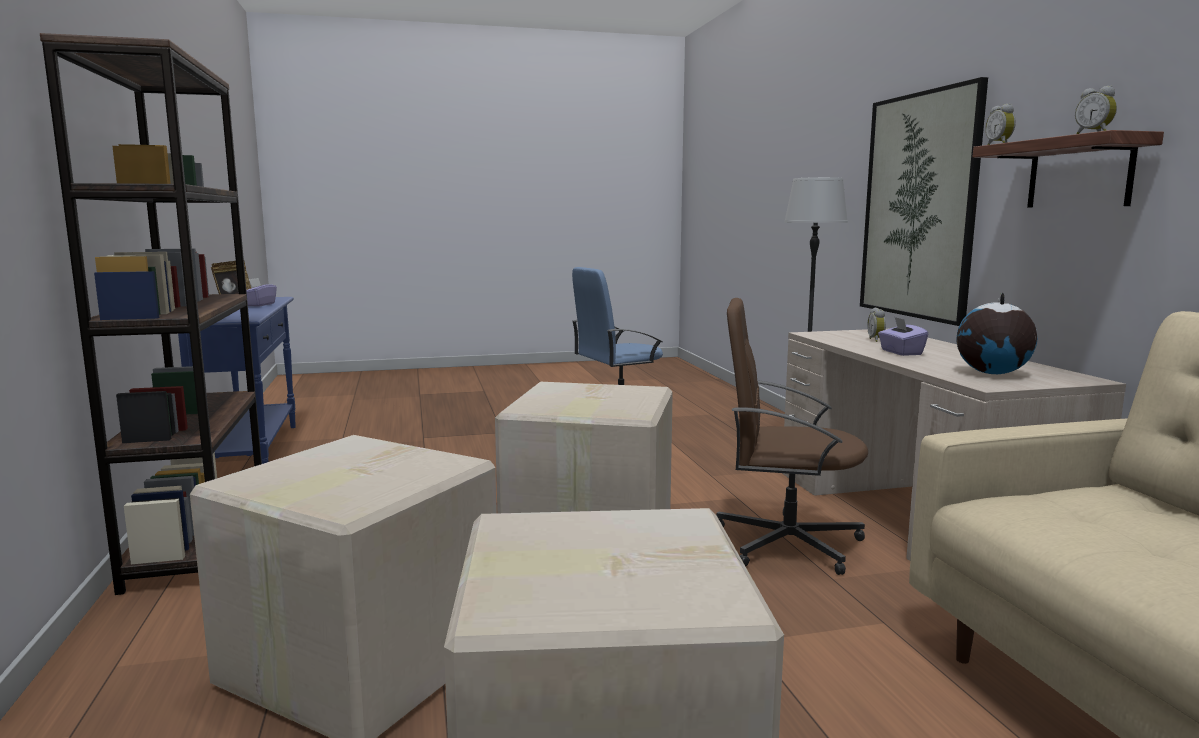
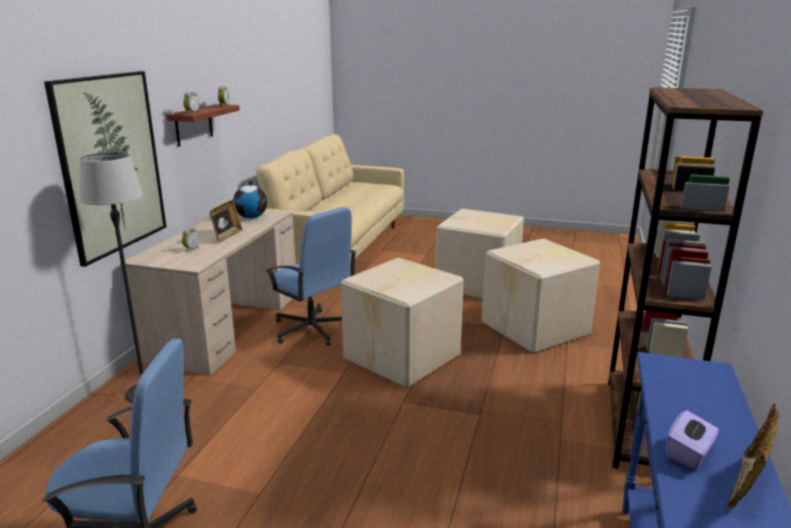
camera: 150 degrees left, 10 degrees up
(785, 542) = (312, 329): brown office chair -> blue office chair
(900, 352) = (227, 236): purple tissue box -> picture frame

